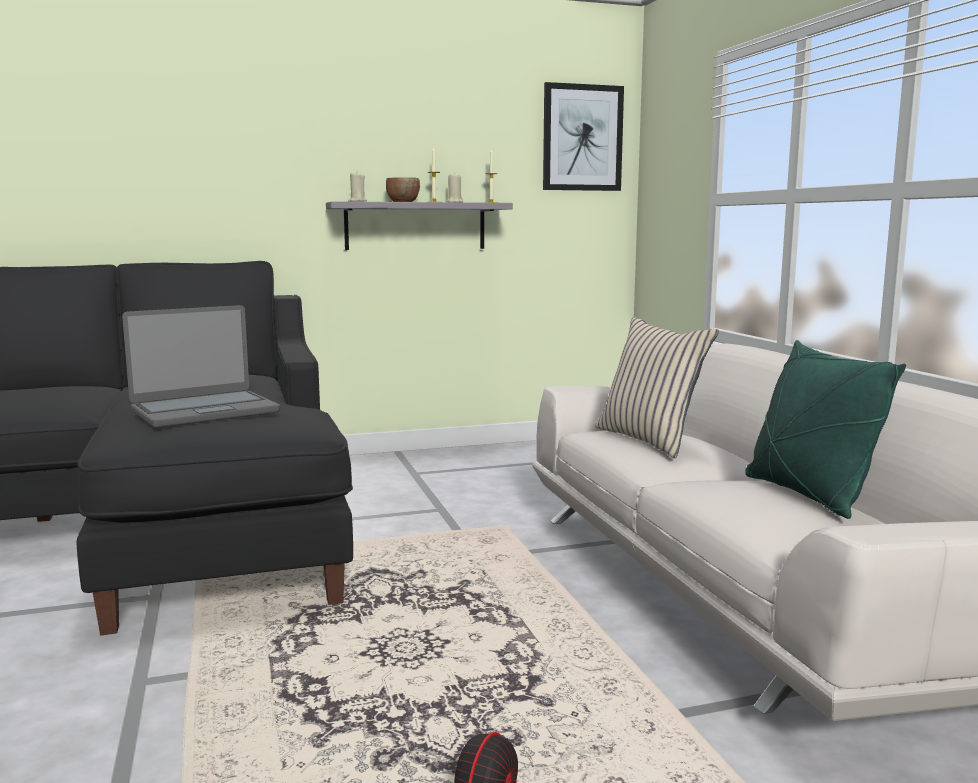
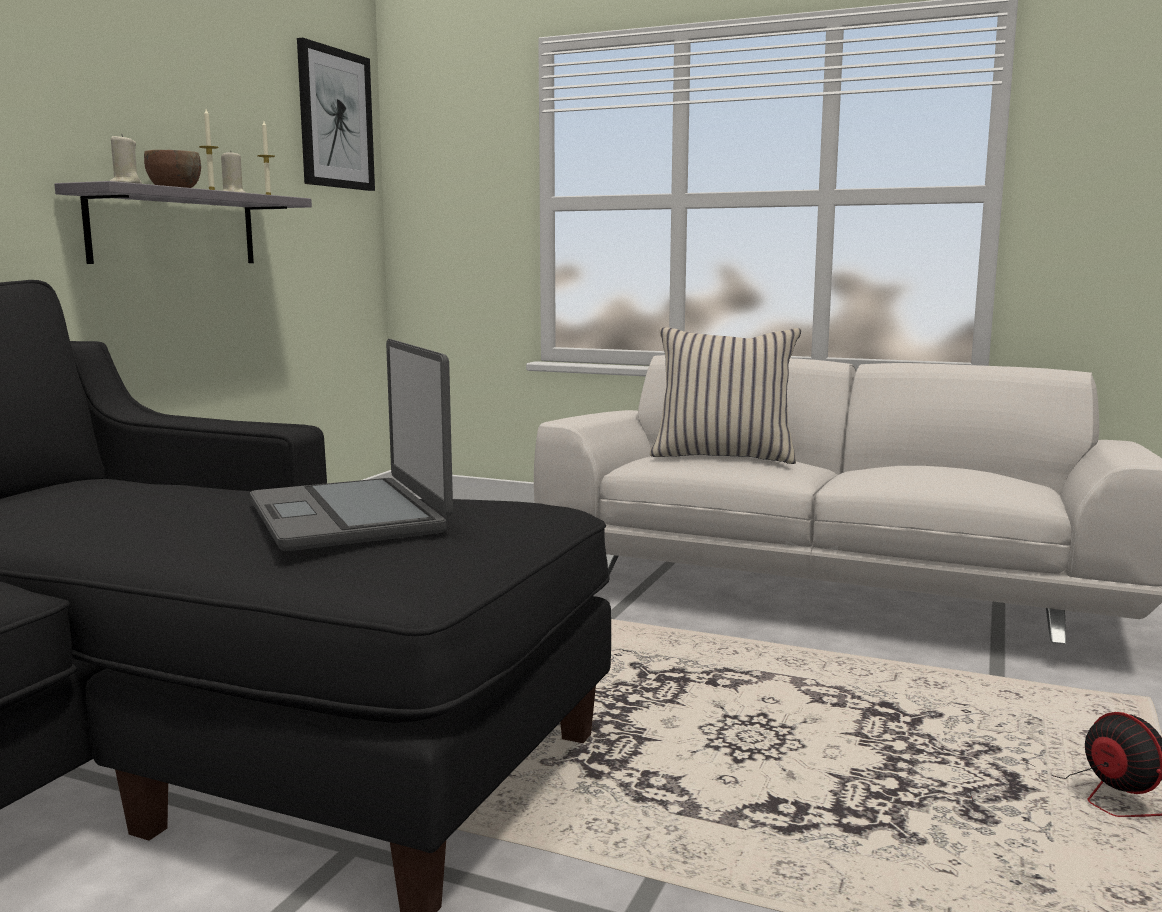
camera: 50 degrees left, 0 degrees up
(204, 411) = (349, 516): laptop -> laptop turned 150 degrees clockwise
(808, 495) = (942, 466): green pillow -> none

